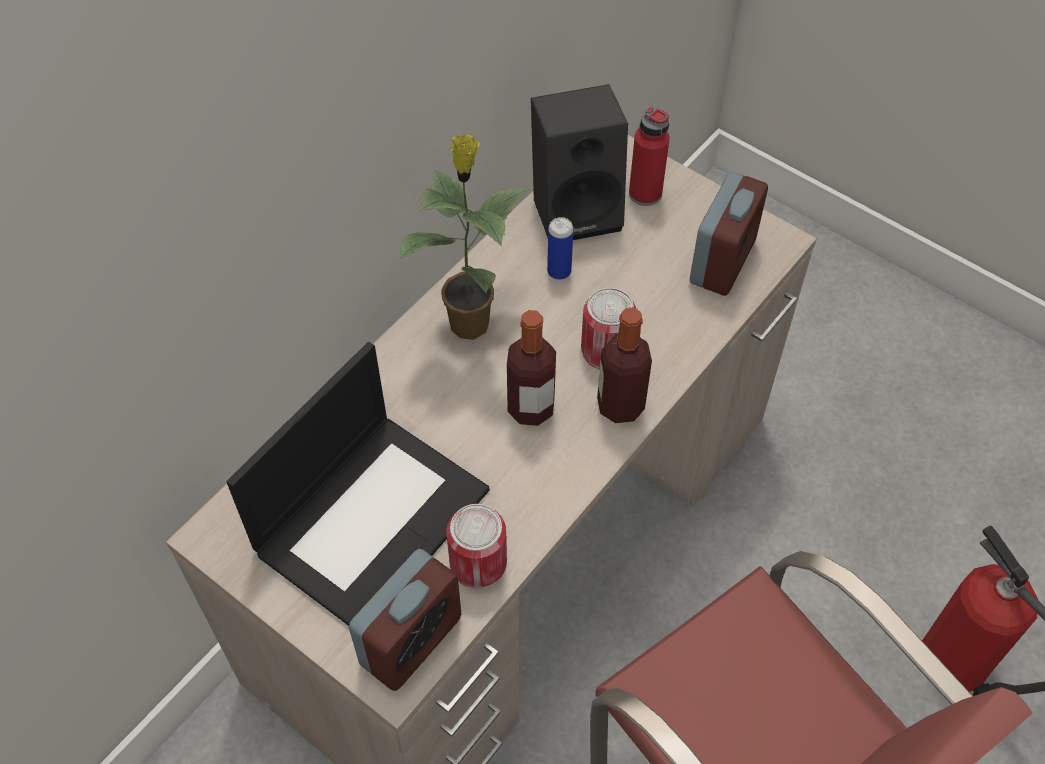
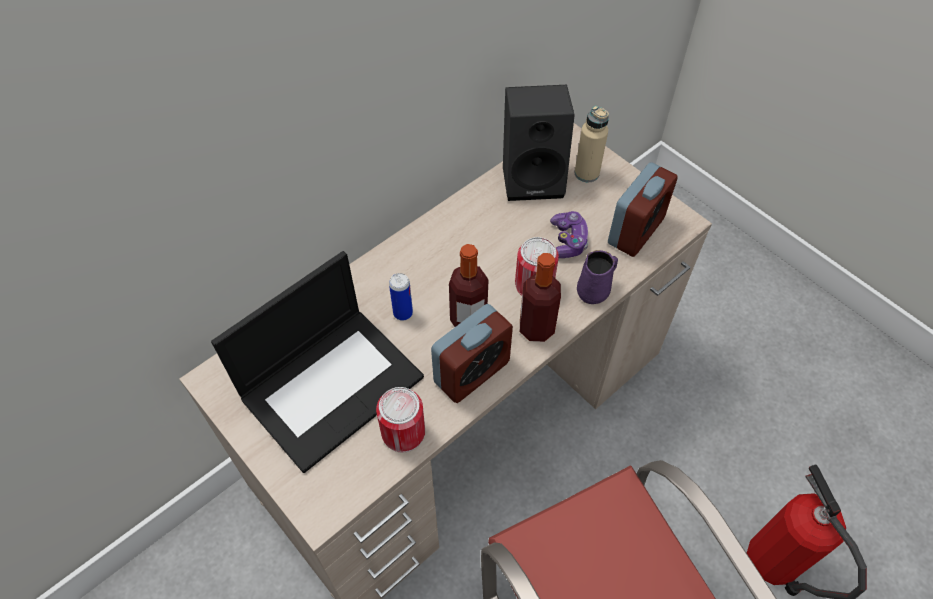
camera: 10 degrees right, 0 degrees up
(411, 641) = (339, 484): alarm clock -> alarm clock (471, 372)
(470, 321) = (437, 249): potted plant -> none
(559, 271) = (510, 221): can -> can (403, 313)
(638, 287) = (568, 241): none -> game controller
(645, 193) = (586, 173): red bottle -> beige bottle
(684, 348) = (594, 291): none -> purple mug

